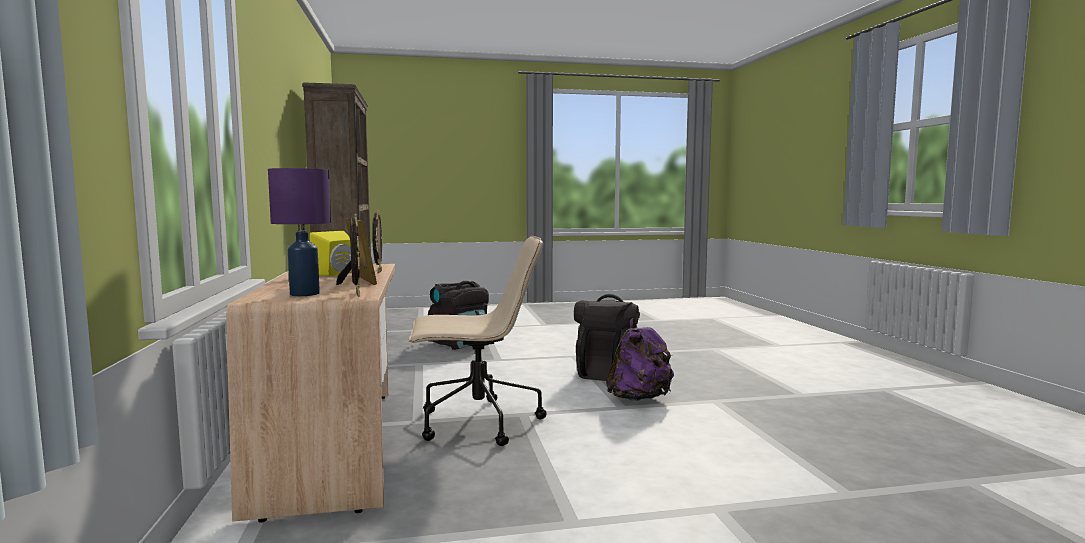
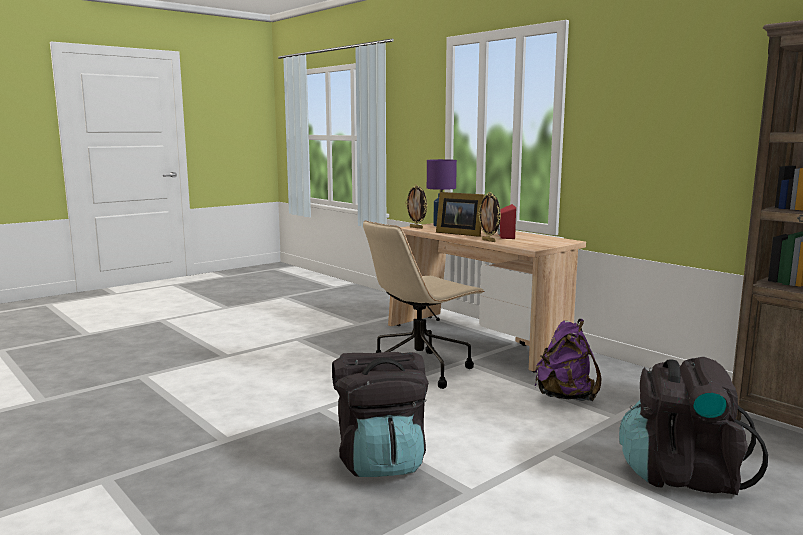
camera: 150 degrees right, 5 degrees up
(337, 274) = (504, 236): yellow speaker -> red speaker
(639, 398) = (310, 423): purple backpack -> purple backpack (565, 396)

